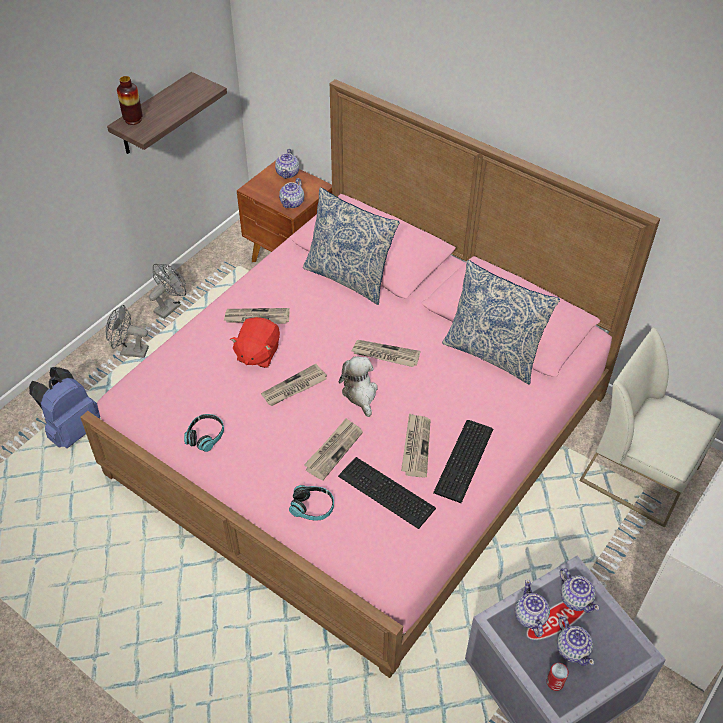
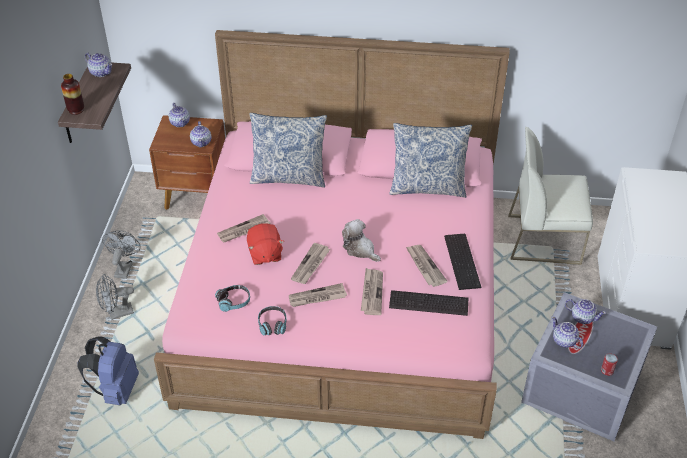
camera: 30 degrees left, 5 degrees down
(312, 507) = (387, 335): headphones -> headphones (234, 302)
(385, 355) = (357, 217): newspaper -> newspaper (317, 297)
(572, 649) = (602, 347): teapot -> teapot (101, 72)

